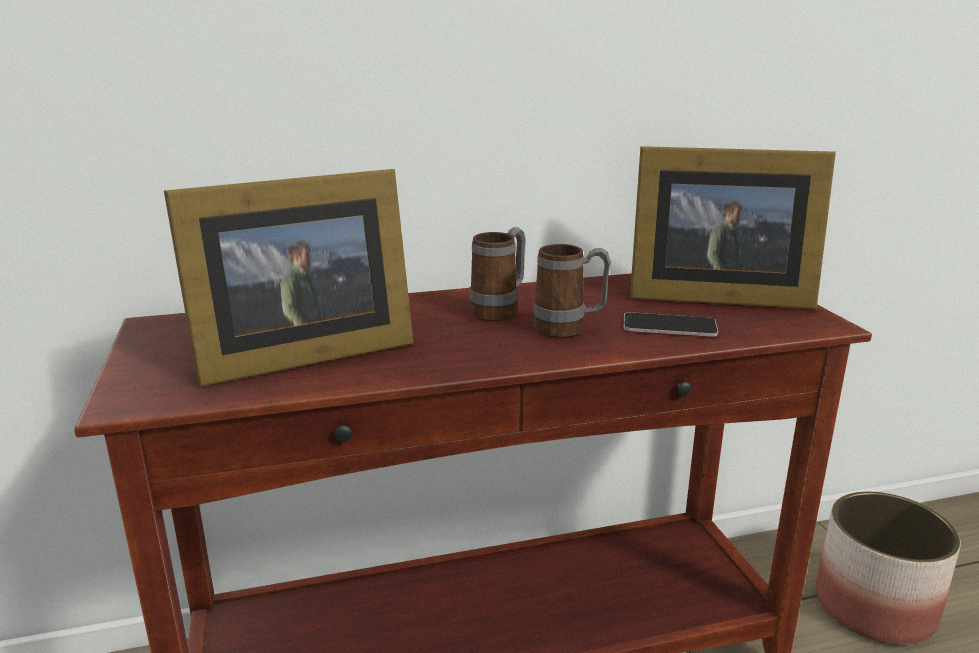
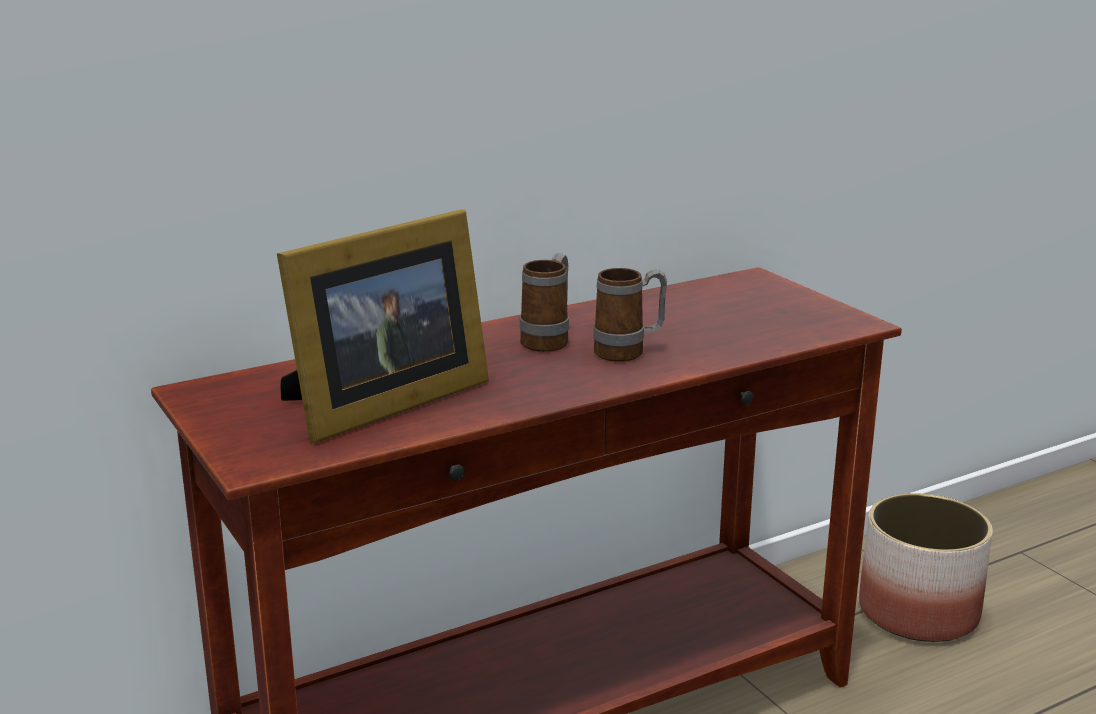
camera: 15 degrees left, 0 degrees up
(669, 326) = (720, 339): phone -> none
(712, 296) = (747, 305): picture frame -> none

